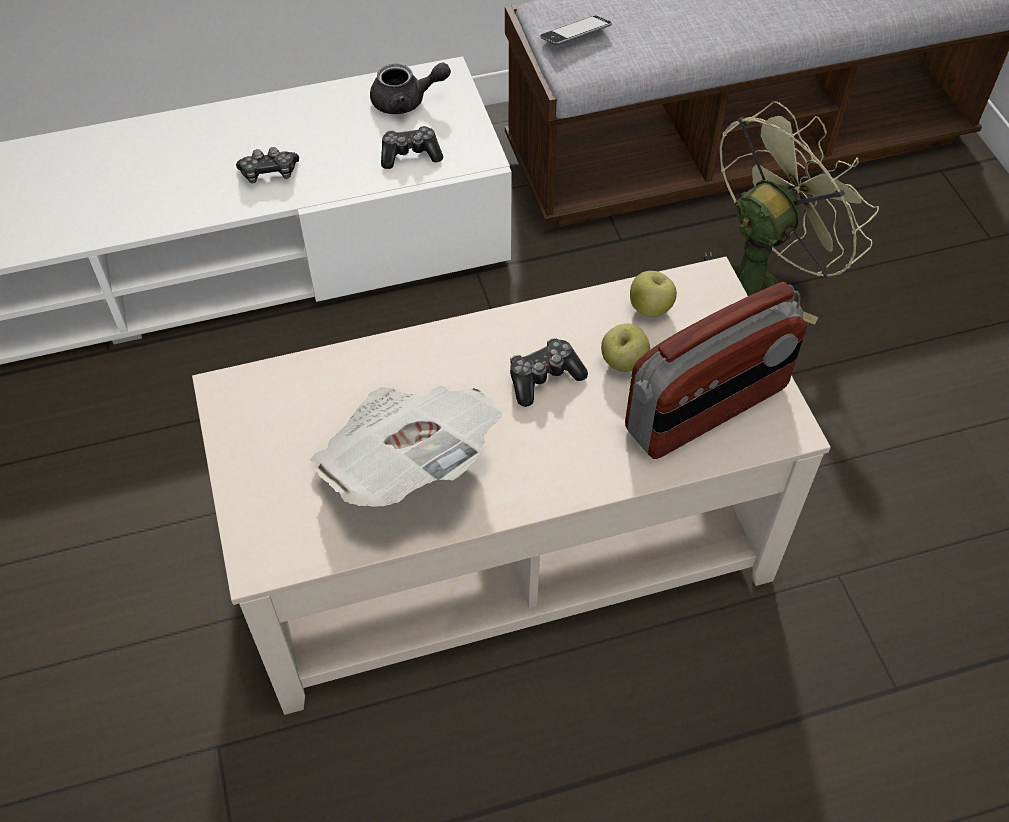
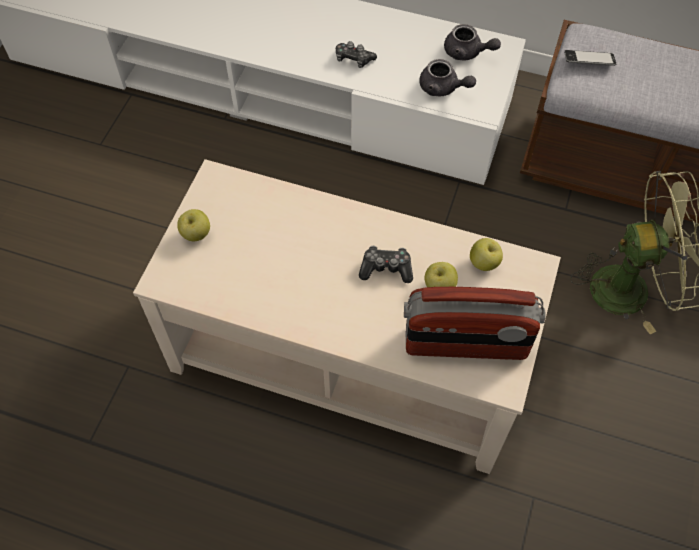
camera: 35 degrees right, 5 degrees up
(261, 474) = (196, 234): none -> apple
(406, 464) = (272, 274): newspaper -> none
(410, 154) = (443, 88): game controller -> grey teapot

